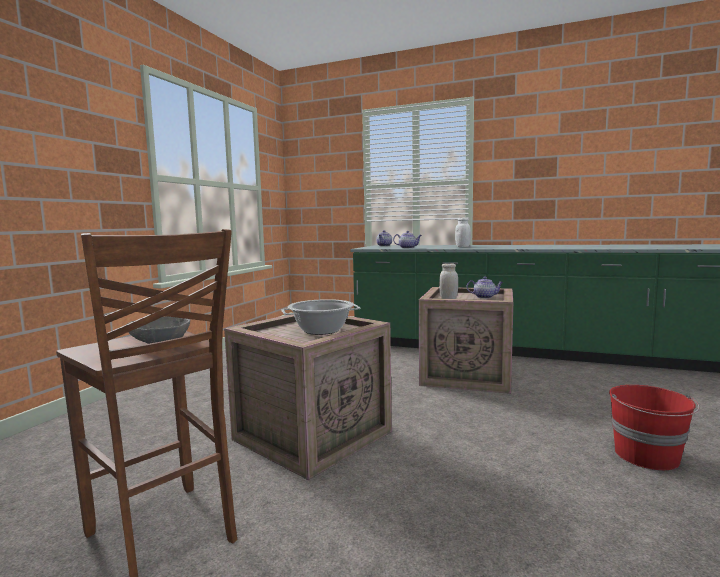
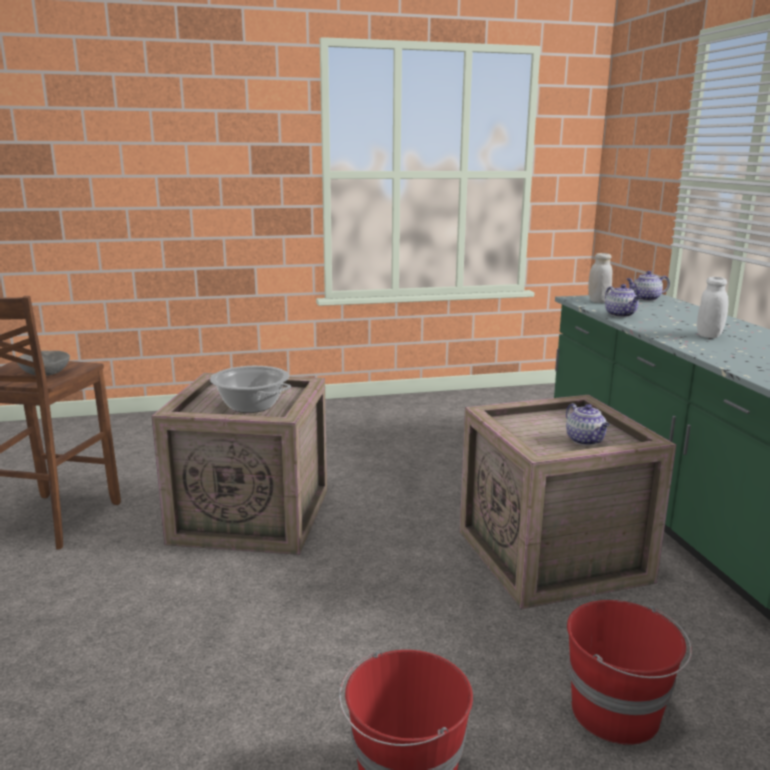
camera: 55 degrees right, 10 degrees up
(448, 299) = (528, 422): white jar -> white jar (598, 301)
(606, 399) = (617, 712): none -> red bucket

